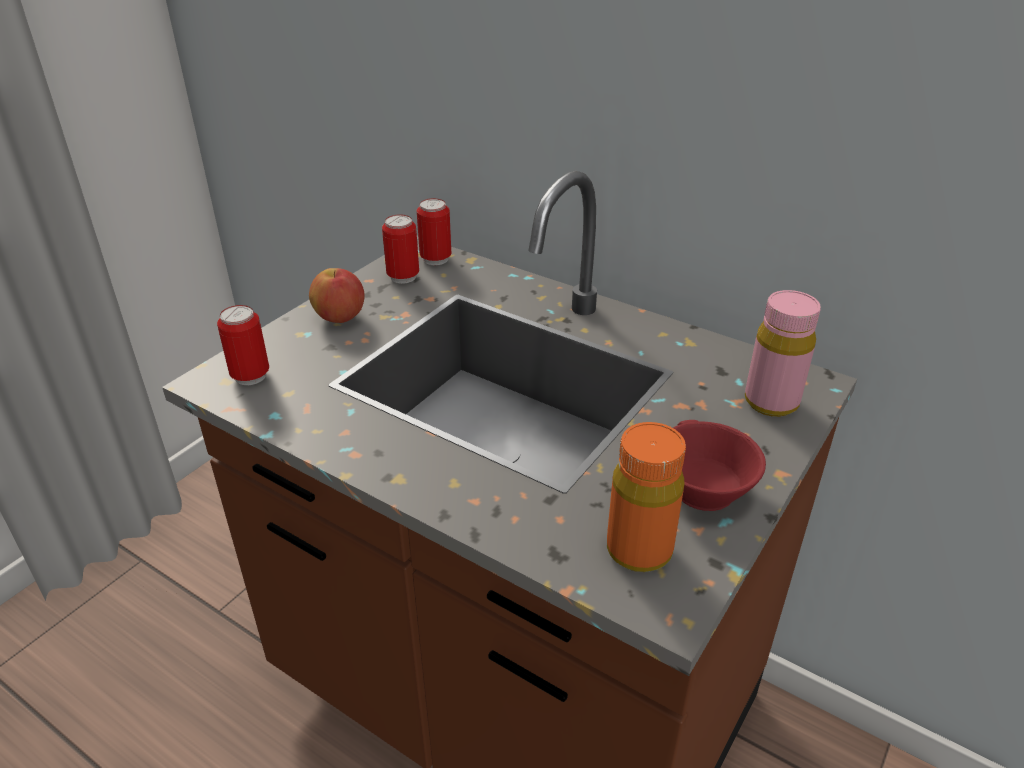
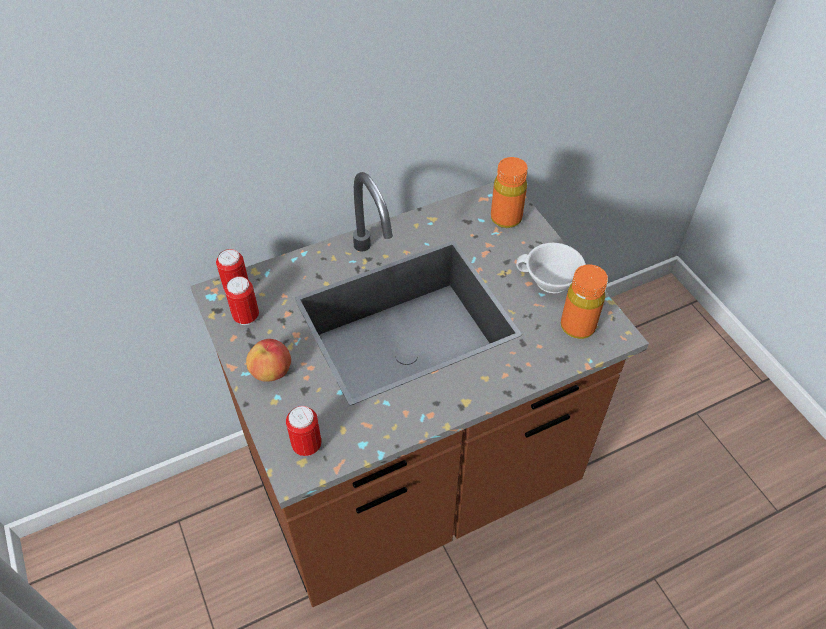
camera: 60 degrees left, 15 degrees up
(698, 487) = (549, 281): red cup -> white cup
(771, 402) = (506, 218): pink bottle -> orange bottle

